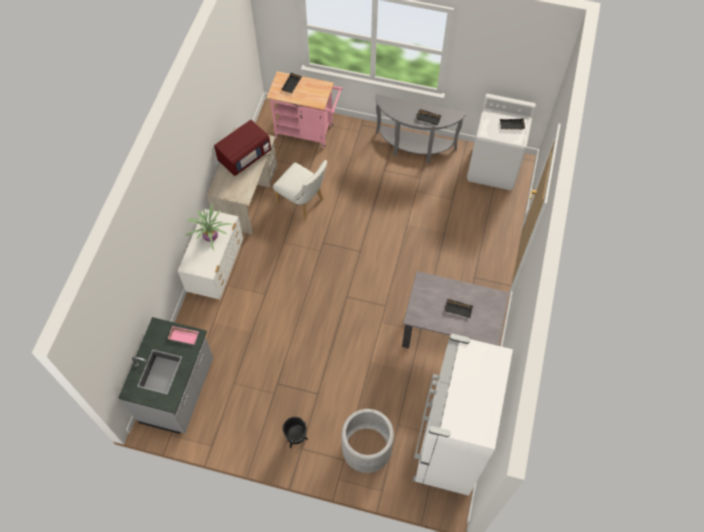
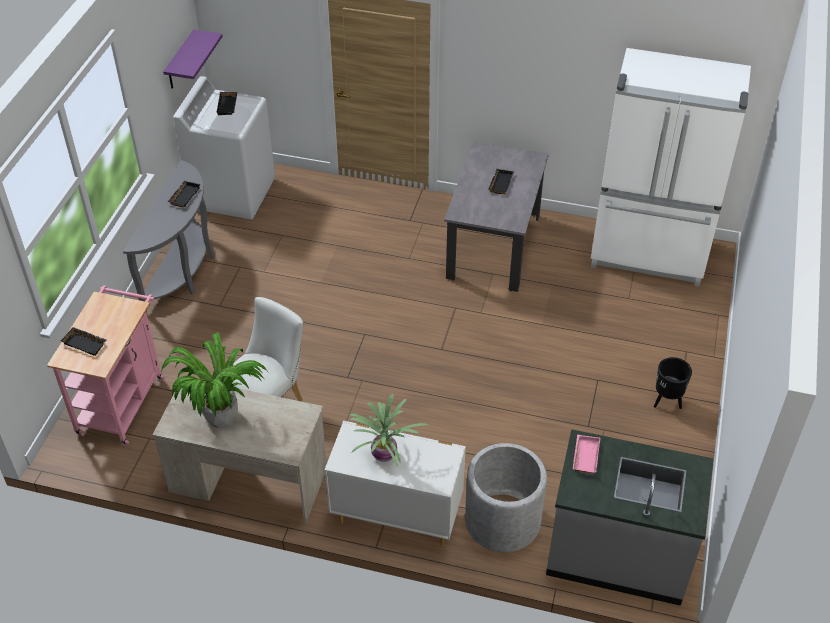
camera: 90 degrees left, 15 degrees down
(244, 156) = (220, 416): red microwave -> potted plant
(366, 448) = (666, 329): grey planter -> grey planter (502, 521)
(522, 80) = (180, 61): none -> purple shelf

